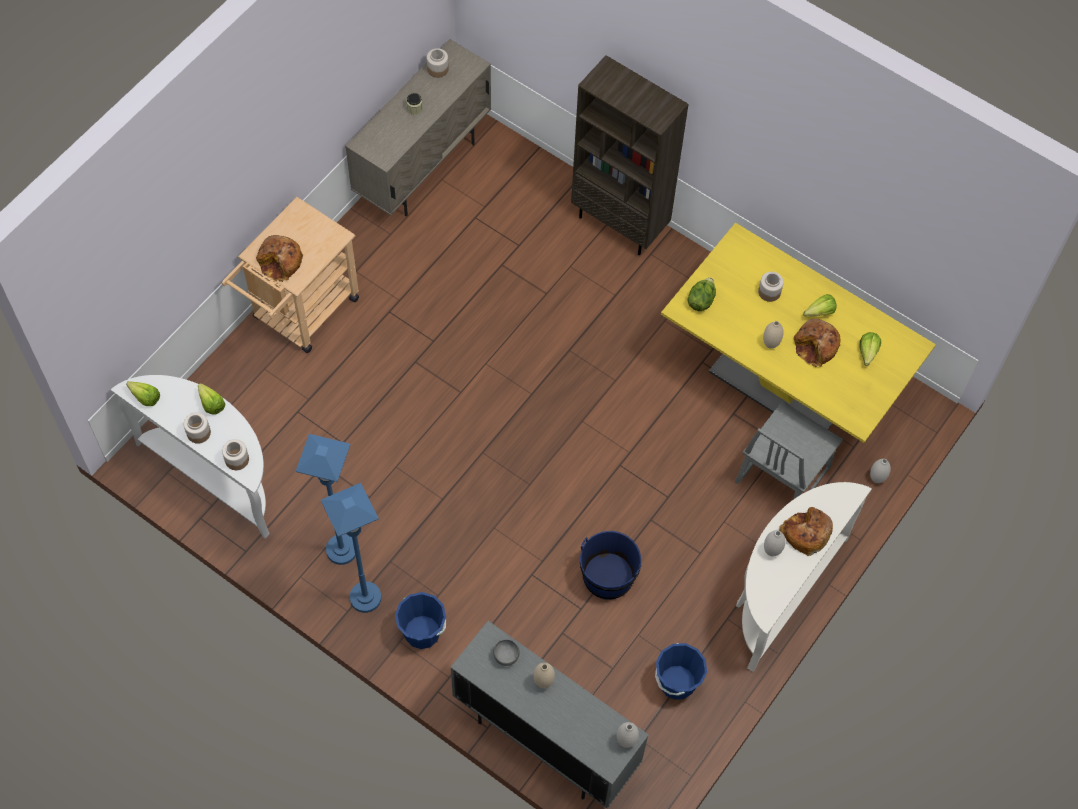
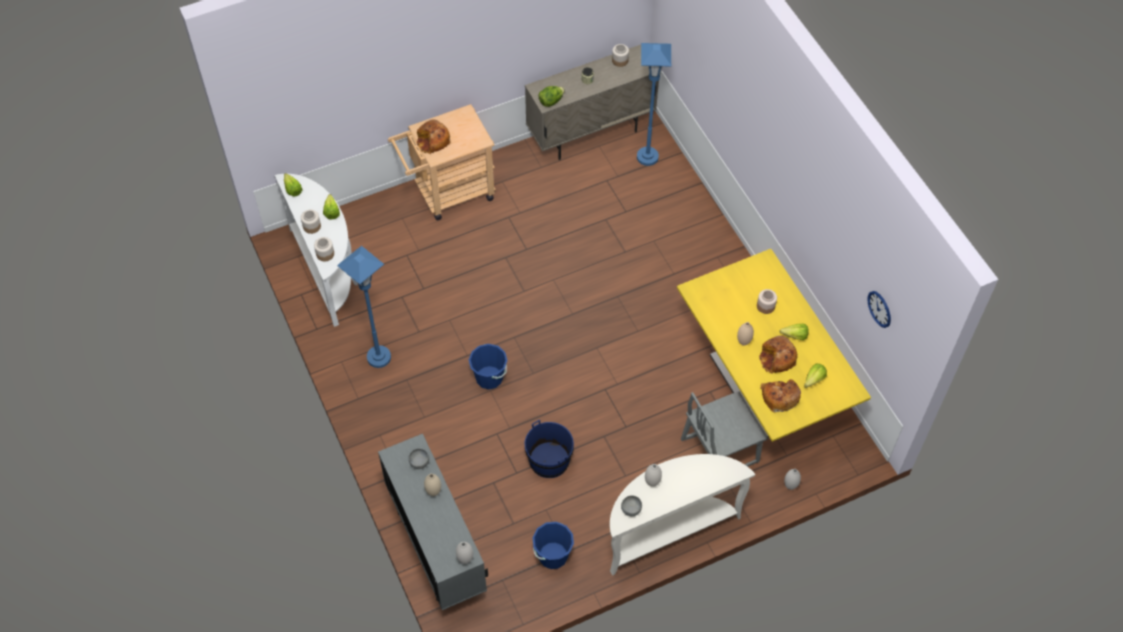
camera: 30 degrees right, 5 degrees down
(365, 597) = (375, 395): blue floor lamp -> blue floor lamp (647, 157)
(422, 632) = (398, 436): blue bucket -> blue bucket (489, 378)
(620, 224) = (708, 227): brown bookcase -> none
(701, 300) = (711, 290): lettuce -> lettuce (551, 101)
(767, 593) = (631, 509): none -> grey bowl
(805, 533) = (685, 482): bread -> bread (779, 397)
(923, 245) = (879, 309): none -> wall clock

